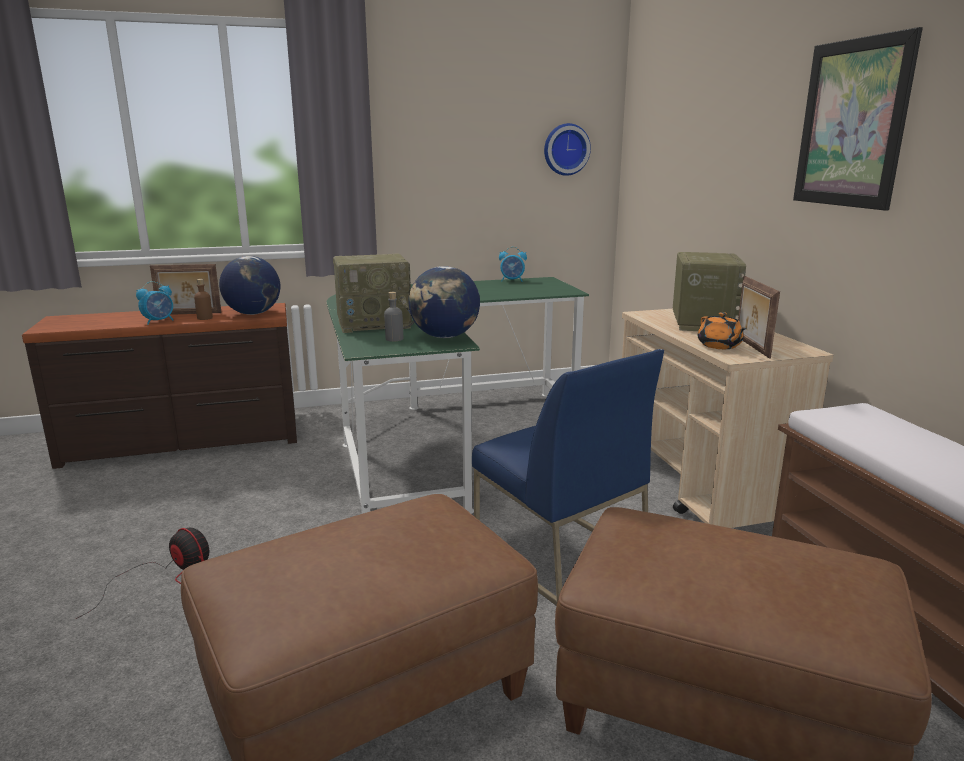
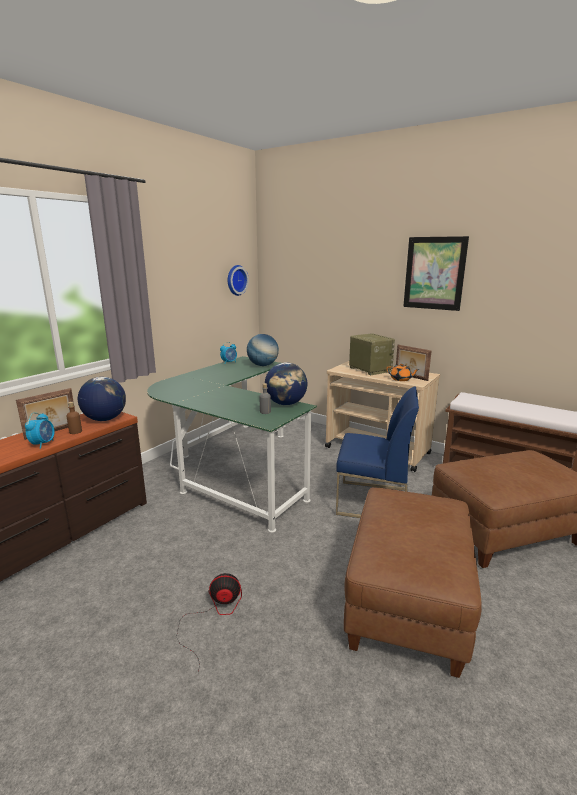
camera: 40 degrees left, 0 degrees up
(375, 324) = (229, 405): radio -> none
(547, 291) = (263, 365): none -> globe

